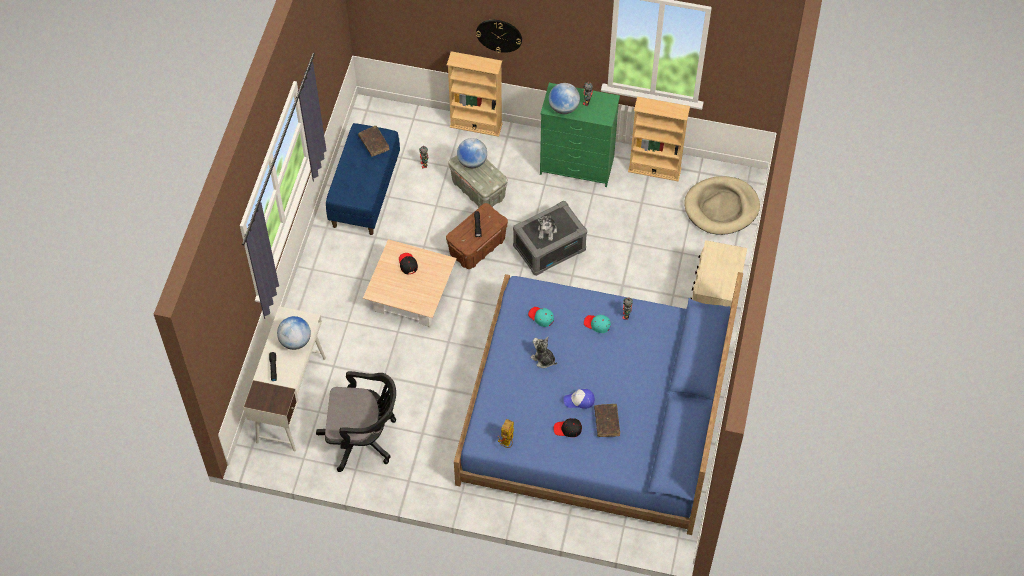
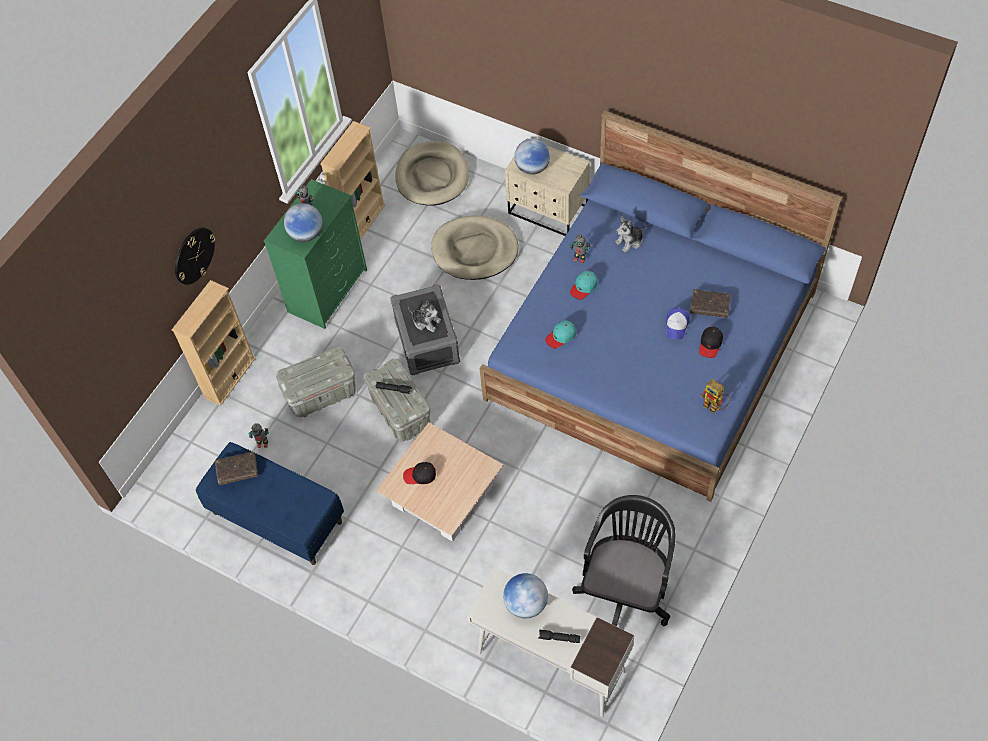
camera: 70 degrees left, 0 degrees up
(472, 162) = (301, 376): globe -> globe (532, 168)
(477, 247) = (400, 412): brown storage box -> grey storage box
(543, 359) = (614, 348): plush toy -> plush toy (630, 241)
(652, 259) = (474, 250): none -> beige dog bed

